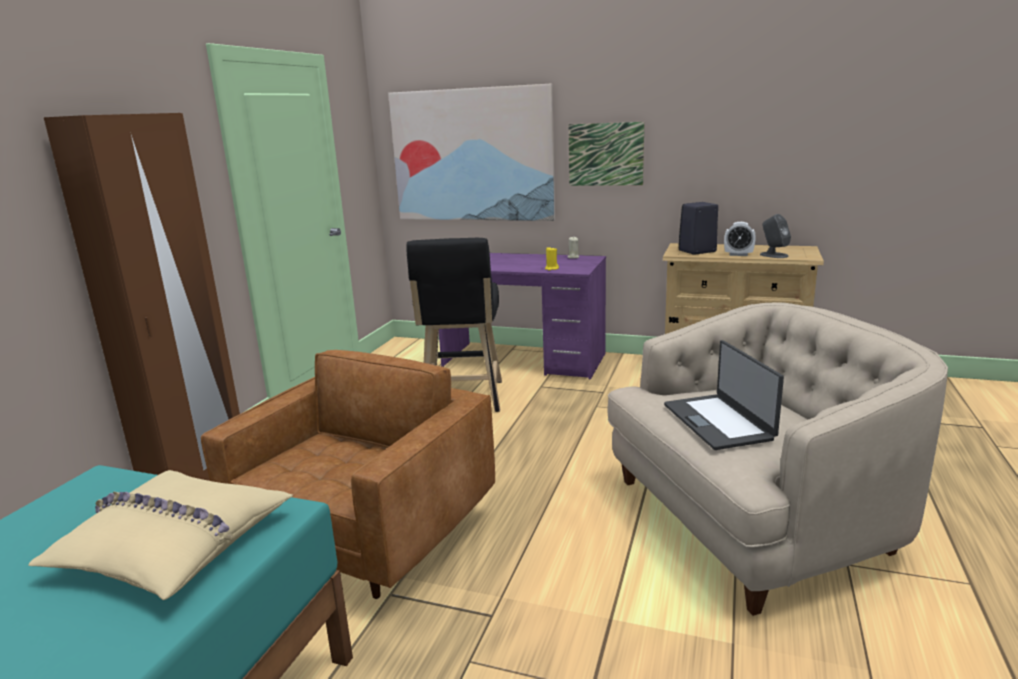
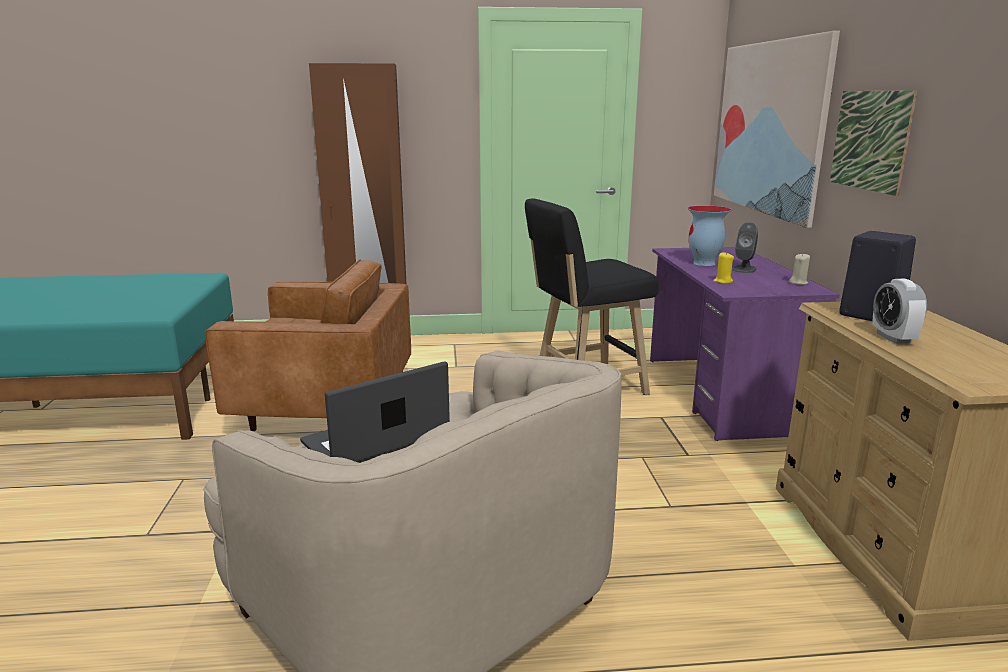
camera: 65 degrees right, 0 degrees up
(172, 546) = (124, 304): beige pillow -> none
(498, 265) = (704, 263): none -> vase
(773, 255) = (936, 359): grey speaker -> grey speaker (744, 269)

